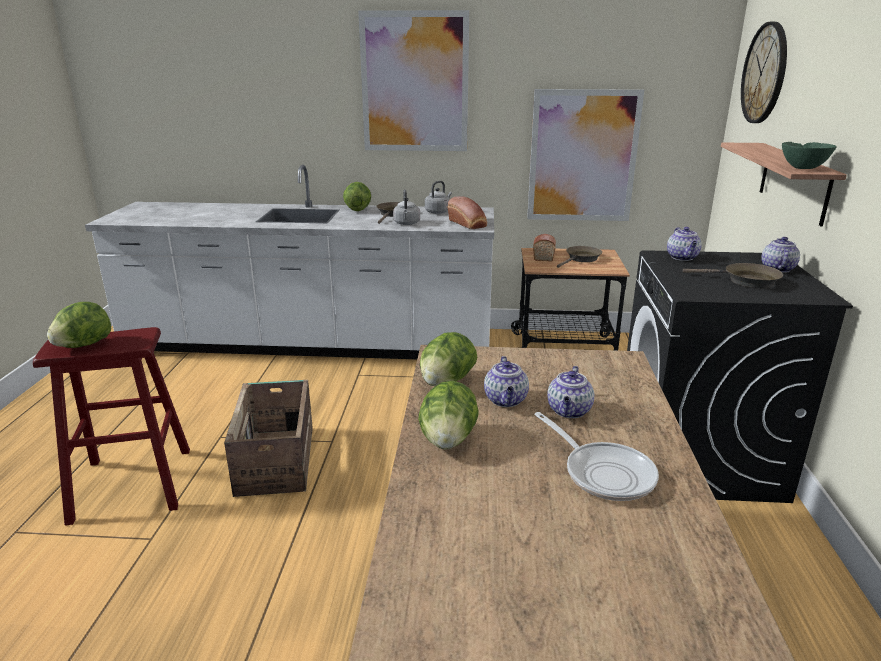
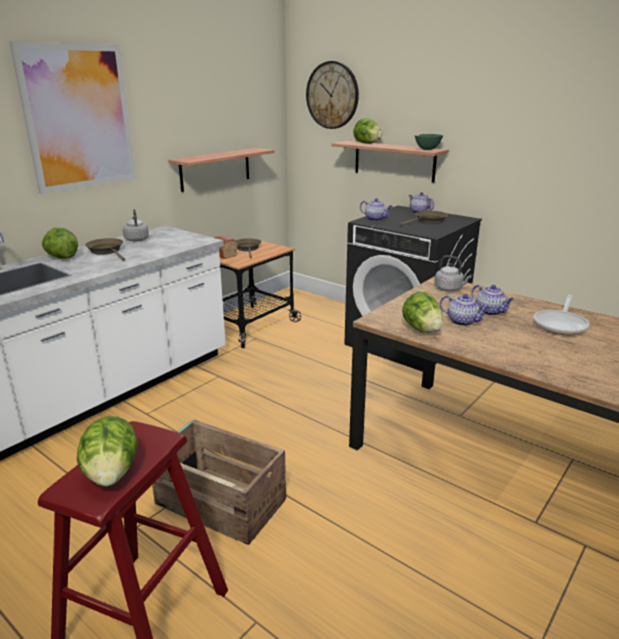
camera: 55 degrees left, 0 degrees up
(406, 224) = (144, 254): grey kettle -> grey kettle (450, 289)
(448, 440) = (498, 349): lettuce -> lettuce (367, 143)
(468, 224) = (189, 240): bread -> none
(582, 156) = (215, 169): picture -> shelf
(603, 473) = (561, 325): frying pan -> frying pan turned 120 degrees clockwise

